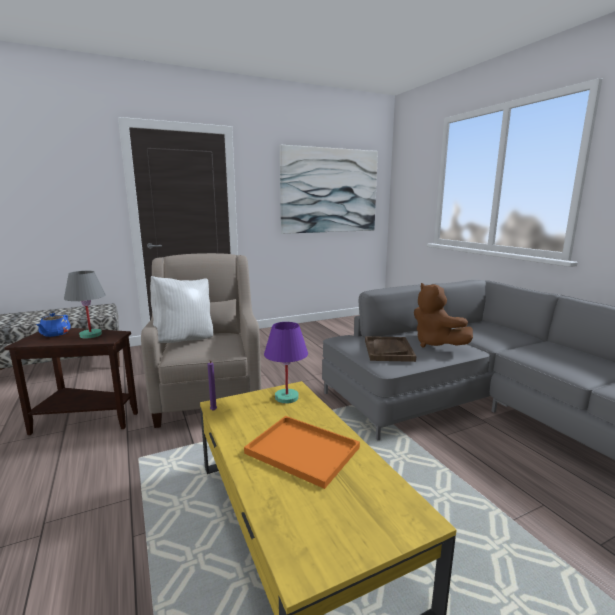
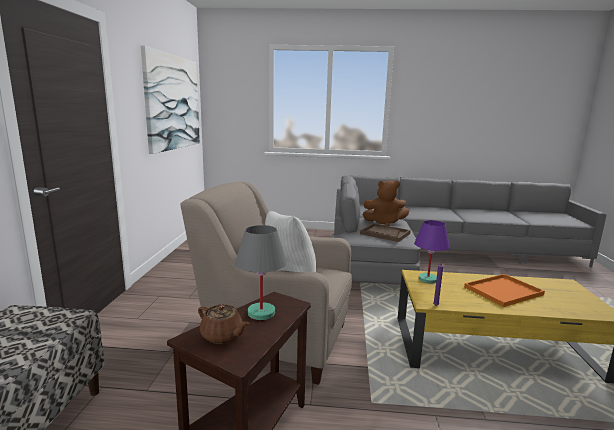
camera: 60 degrees left, 0 degrees up
(55, 334) = (222, 336): blue teapot -> brown teapot

